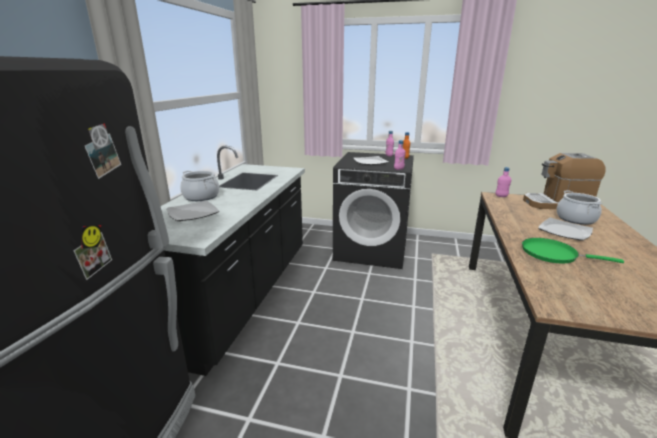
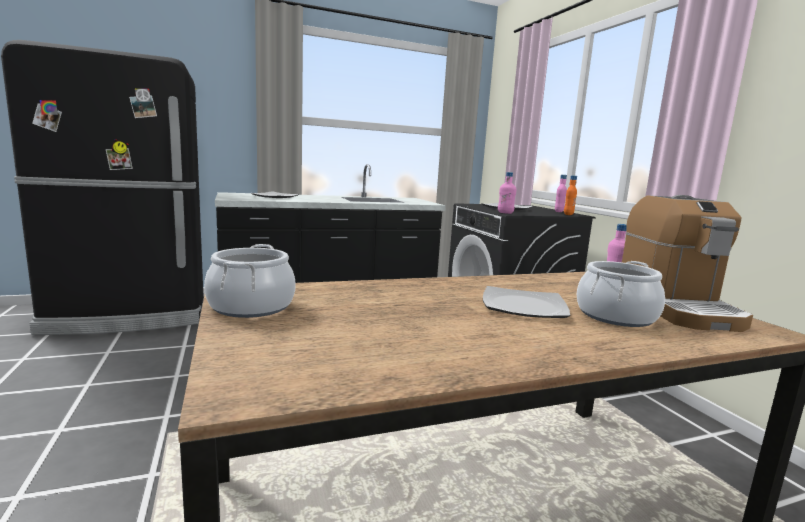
camera: 55 degrees right, 10 degrees down
(201, 196) = (312, 196): cooking pot -> cooking pot (252, 306)
(553, 254) = (404, 297): green frying pan -> none
(556, 204) = (676, 307): coffee machine -> coffee machine turned 150 degrees counterclockwise

